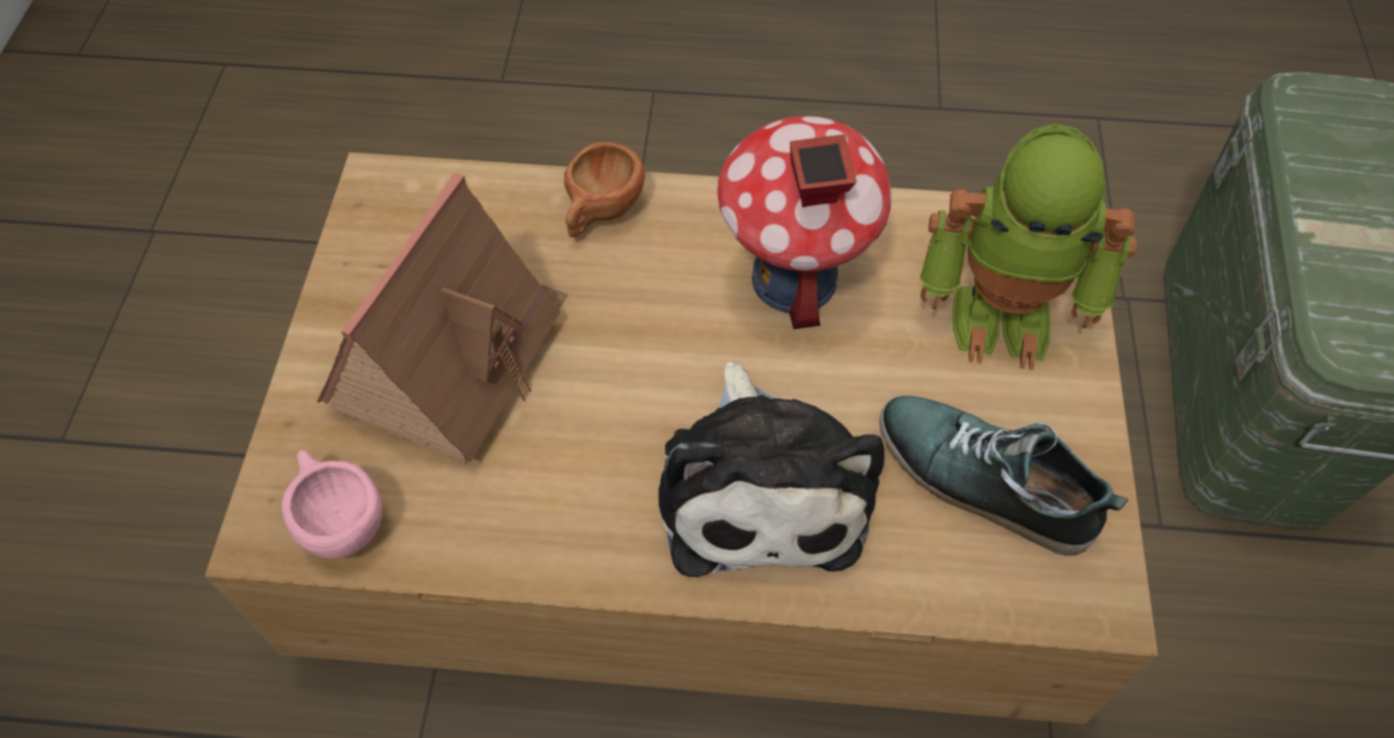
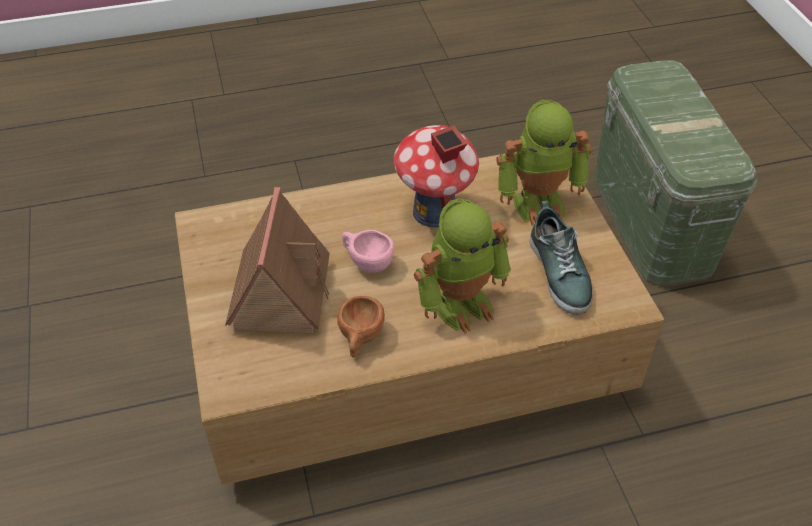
camera: 20 degrees left, 10 degrees down
(339, 518) = (260, 375): pink cup -> pink cup (366, 262)
(600, 213) = (324, 207): brown cup -> brown cup (360, 338)
(761, 486) = (460, 302): plush toy -> toy robot
(983, 481) = (560, 272): shoe -> shoe turned 120 degrees counterclockwise

